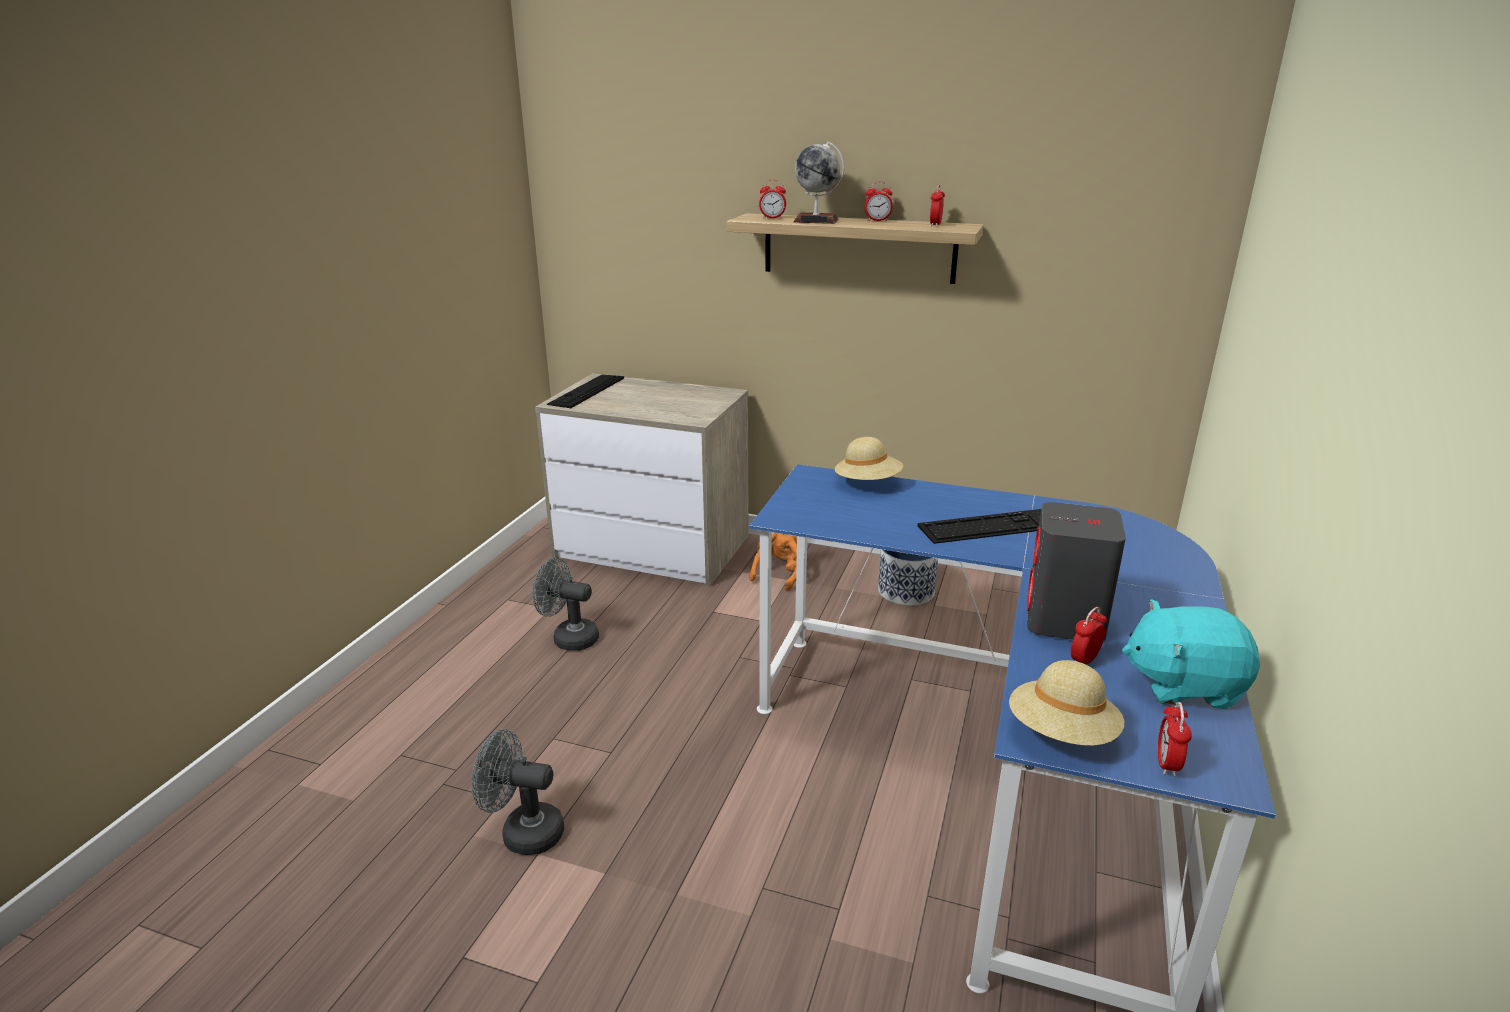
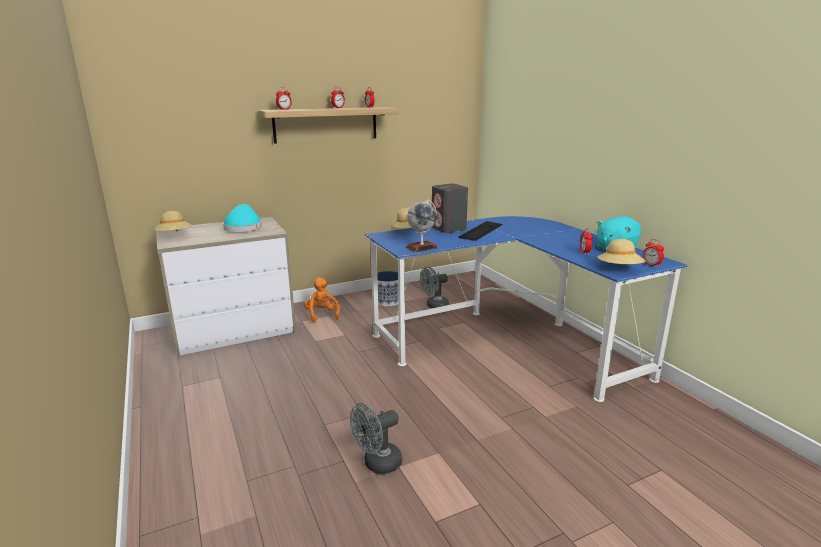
camera: 45 degrees left, 5 degrees down
(569, 638) = (256, 384): grey fan -> grey fan (434, 306)
(587, 391) = (174, 236): keyboard -> beige hat
(676, 401) = (243, 228): none -> turquoise hat
(816, 221) = (311, 109): globe -> globe (421, 247)
(1064, 621) = (558, 246): grey speaker -> grey speaker (449, 229)

